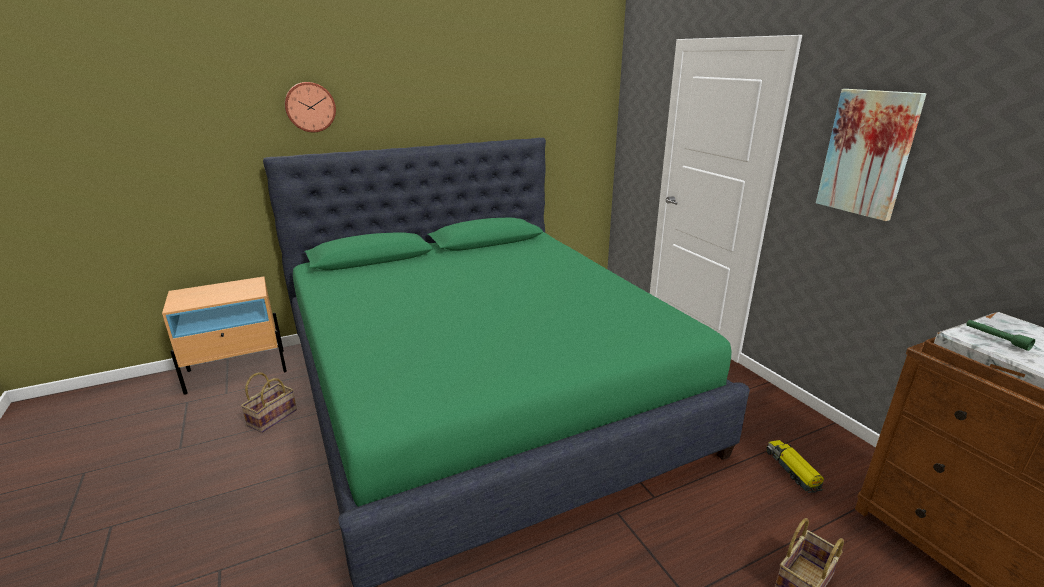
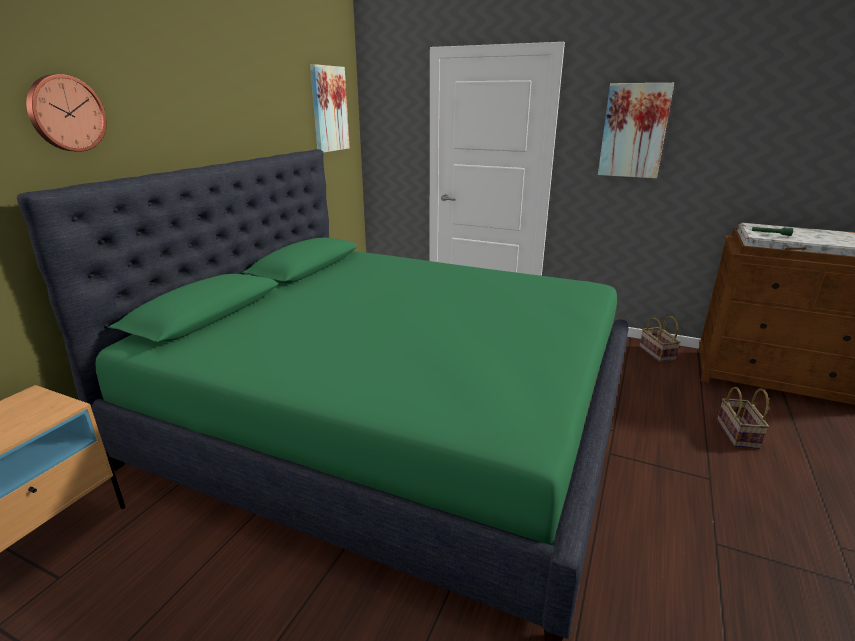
camera: 40 degrees left, 0 degrees up
(272, 417) = (185, 563): basket -> basket (655, 353)
(572, 100) = (329, 109): none -> picture
(792, 471) = (651, 374): toy truck -> none

